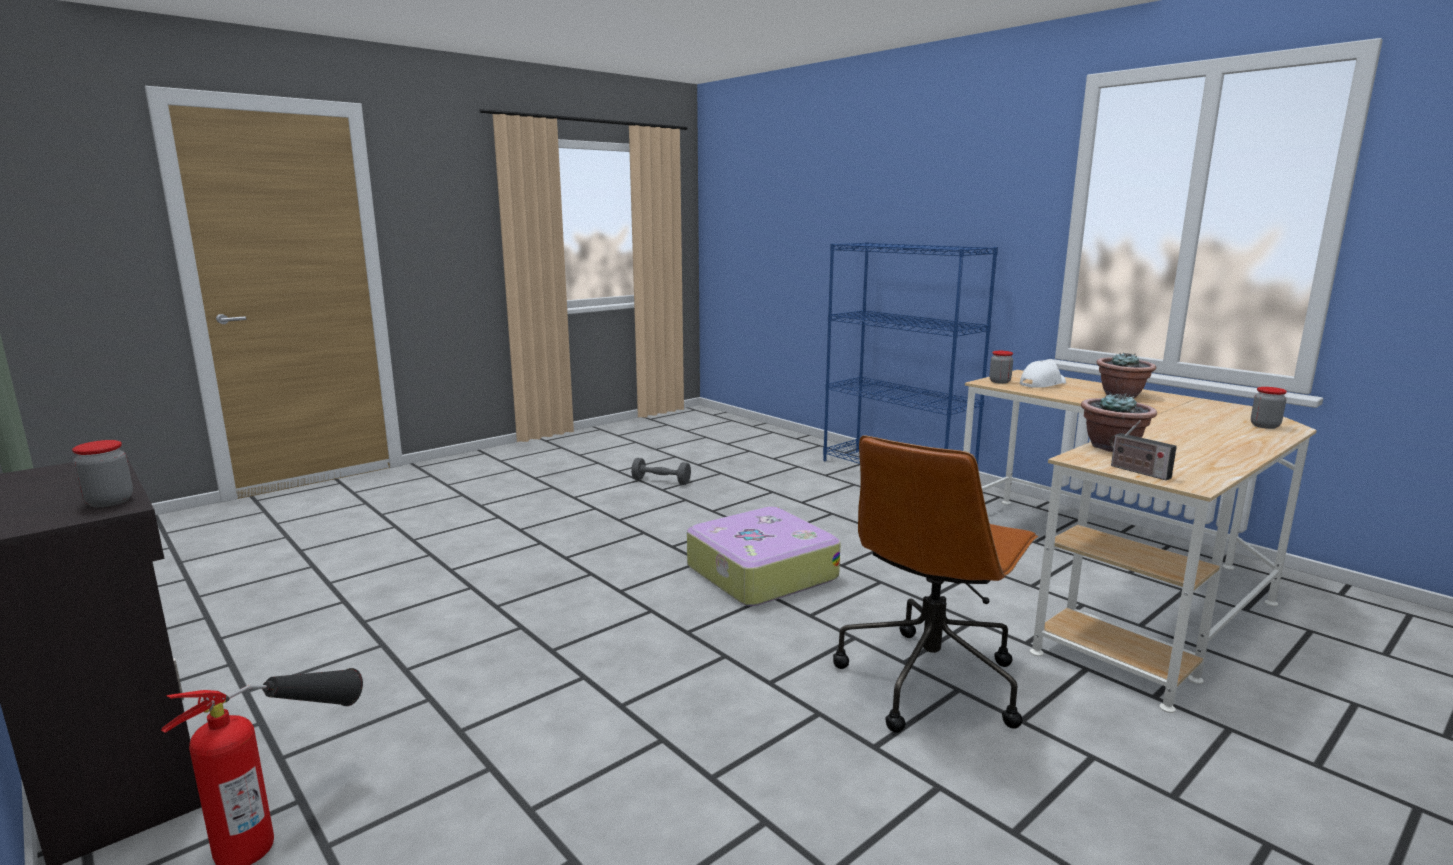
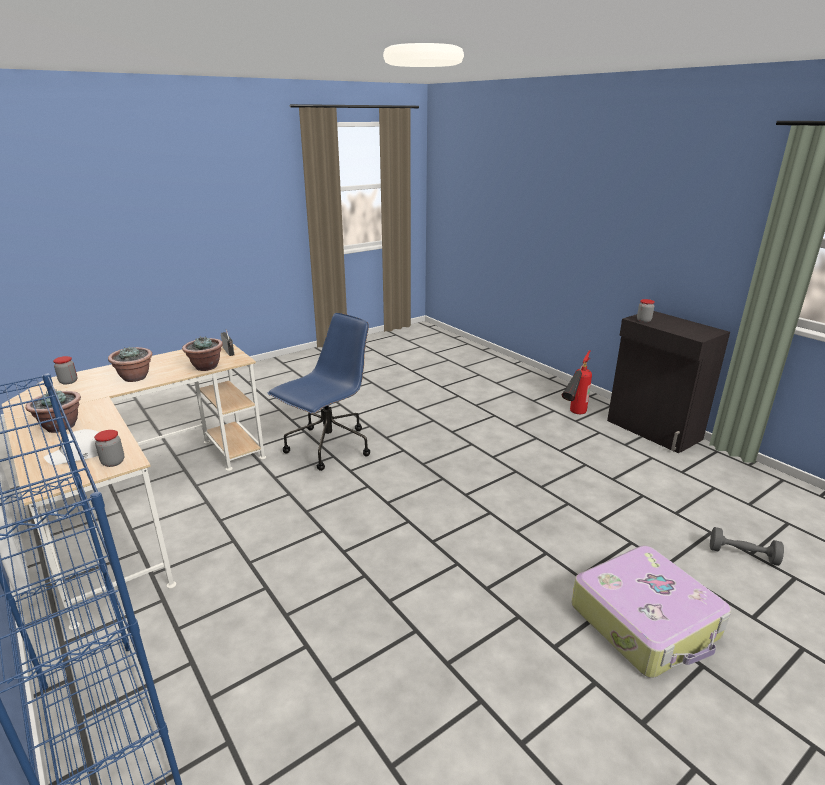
camera: 175 degrees left, 10 degrees up
(661, 481) = (485, 734): grey dumbbell -> grey dumbbell (742, 555)
(759, 572) = (389, 525): suitcase -> suitcase (646, 621)
(929, 680) = (328, 447): brown office chair -> blue office chair
(1183, 432) = (135, 377): none -> potted plant

